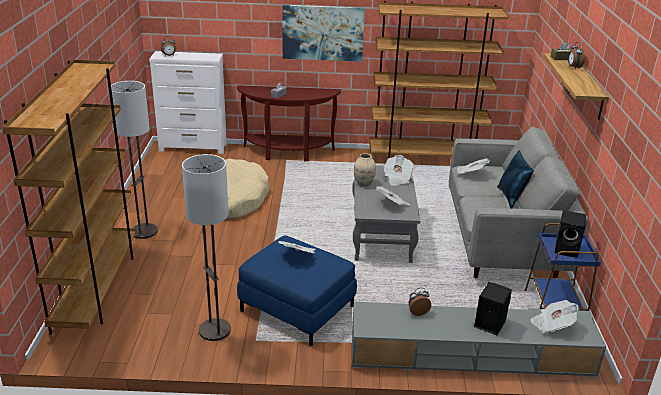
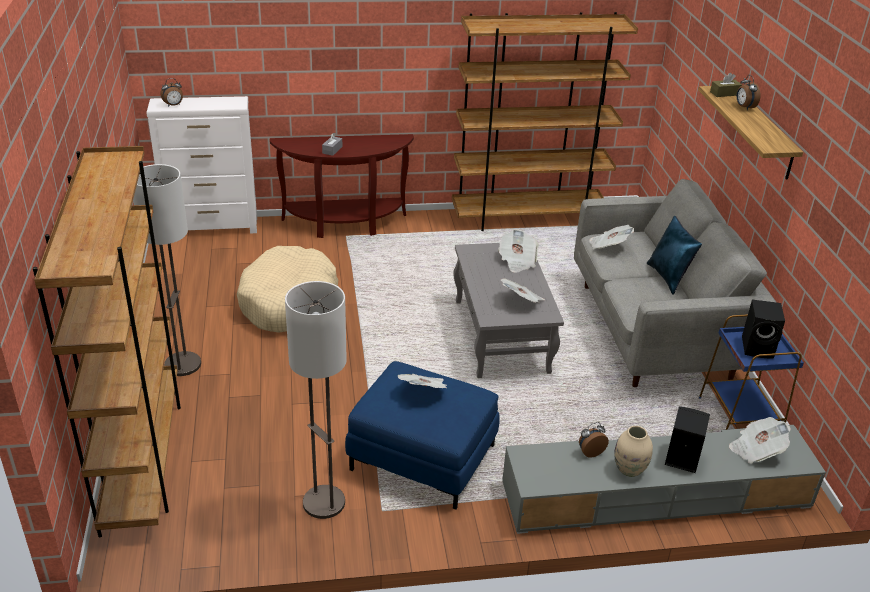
camera: 10 degrees left, 5 degrees up
(323, 33) = (386, 60): picture -> none
(364, 183) = (476, 272): beige vase -> beige vase (629, 470)

